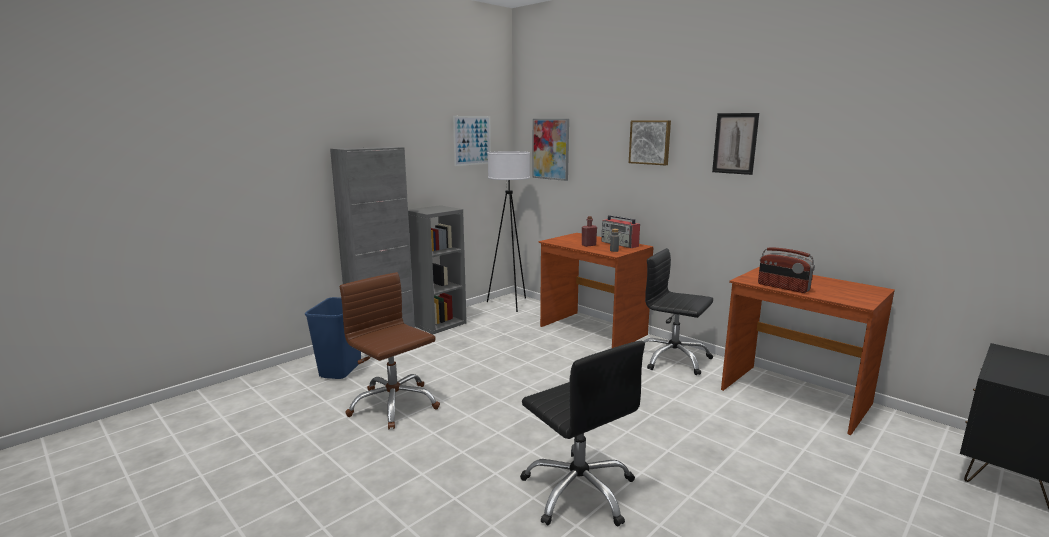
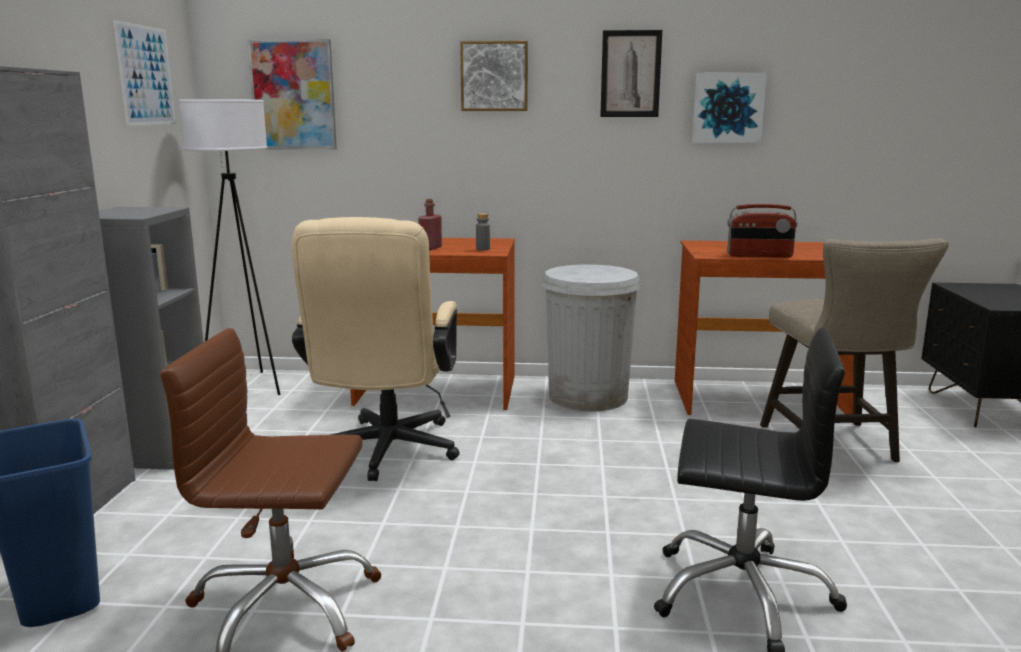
camera: 40 degrees left, 0 degrees up
(520, 355) = (385, 454): none -> beige office chair
(620, 244) = (468, 241): radio -> none
(673, 359) = (587, 397): black office chair -> white trash can
(794, 445) = (833, 447): none -> beige stool
(806, 171) = (727, 108): none -> picture

